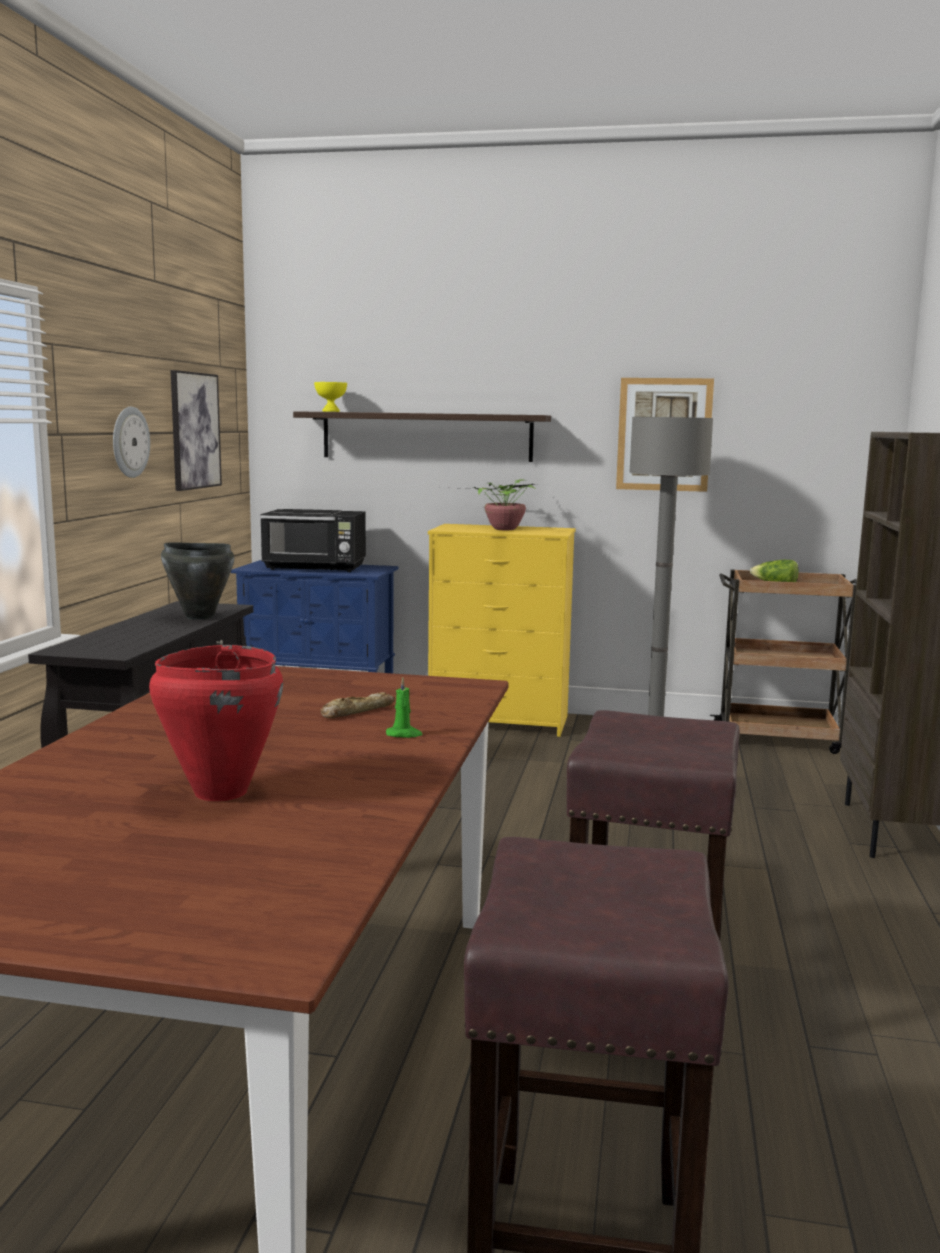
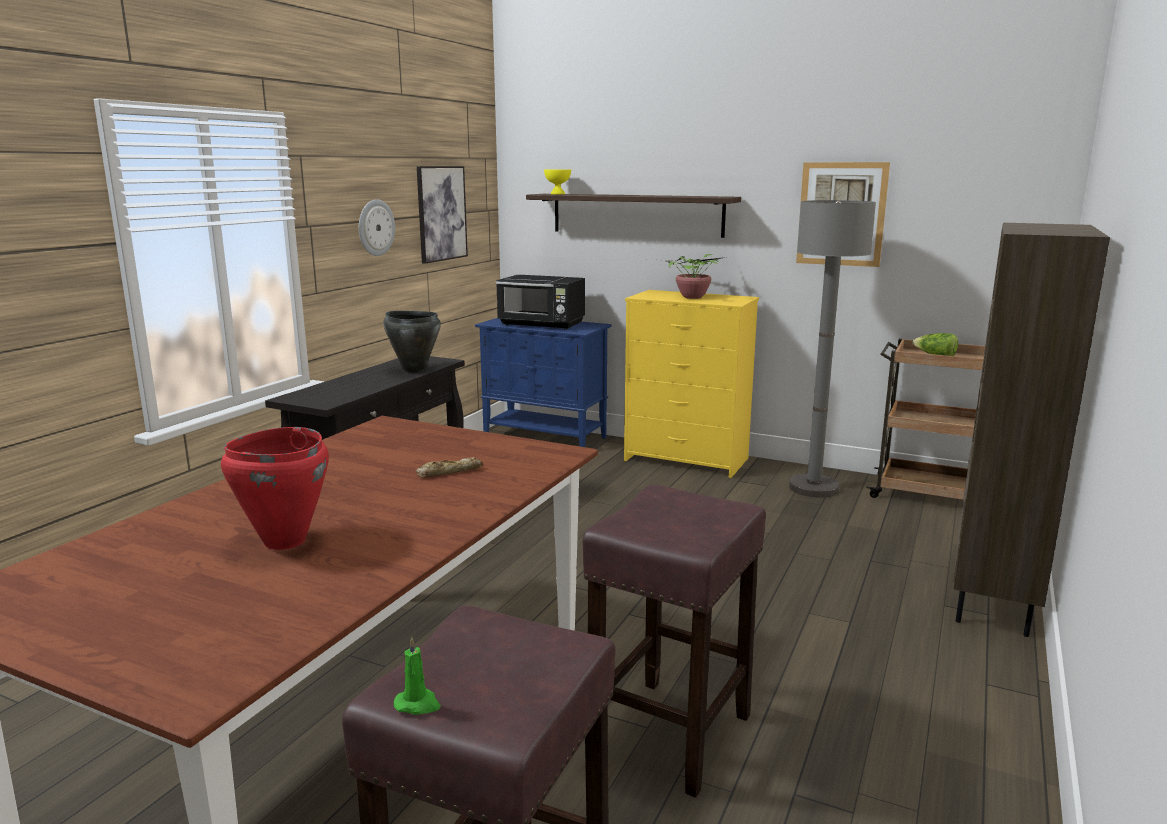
camera: 15 degrees right, 5 degrees up
(404, 734) = (465, 498): green candle -> green candle (418, 704)

